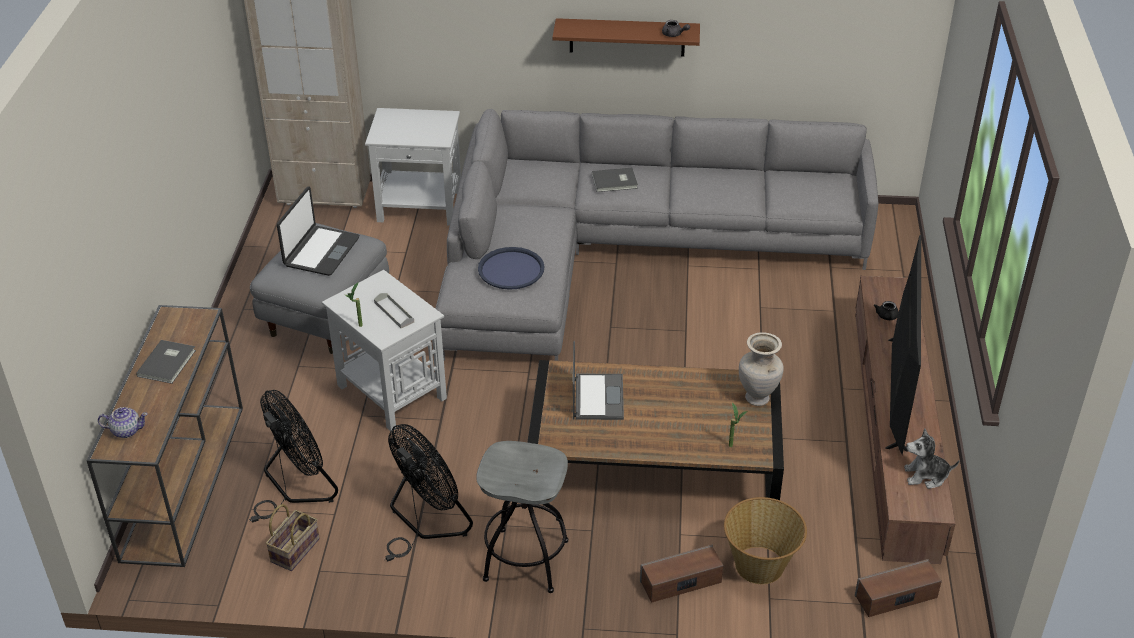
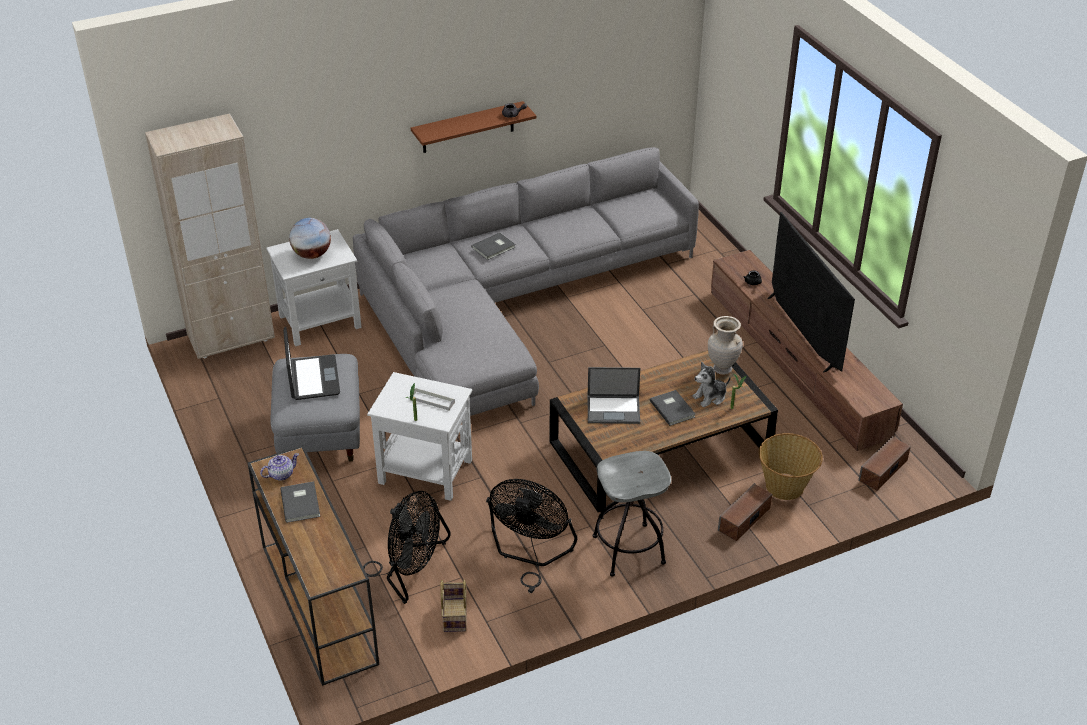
camera: 30 degrees left, 0 degrees up
(126, 430) = (318, 565): teapot -> teapot (281, 474)
(291, 483) = (407, 569): black fan -> black fan turned 90 degrees clockwise
(412, 128) = (312, 254): none -> globe
(511, 269) = (475, 340): blue tray -> none
(597, 396) = (614, 409): laptop -> laptop turned 120 degrees clockwise
(663, 420) = (673, 408): none -> grey book
(926, 476) = (862, 380): plush toy -> plush toy (710, 397)

